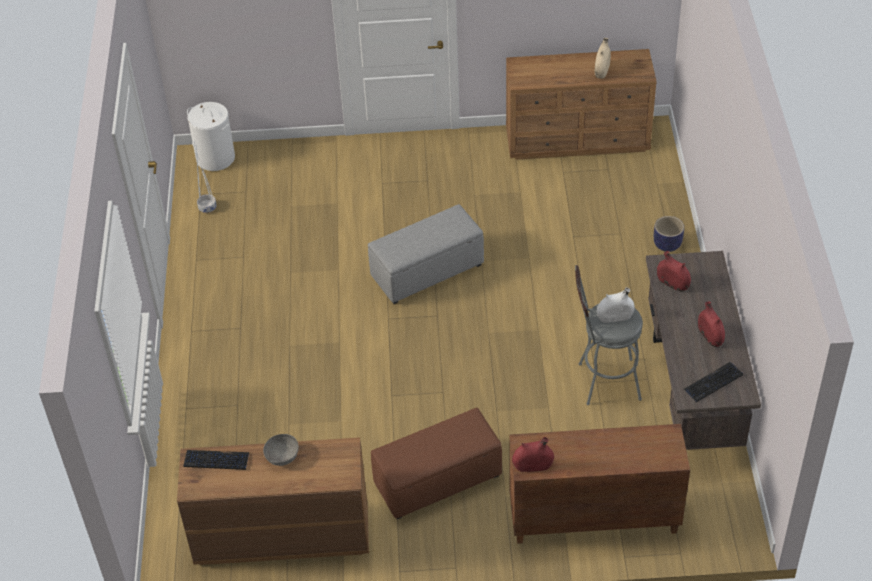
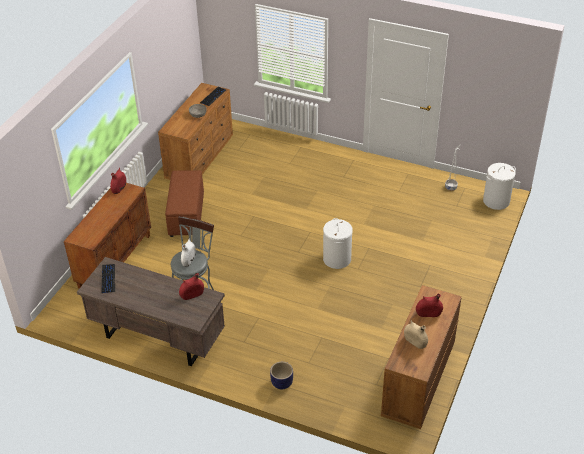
camera: 115 degrees right, 5 degrees down
(426, 271) = (337, 259): grey ottoman -> white laundry basket
(710, 336) = (140, 293): red vase -> red vase (428, 313)

